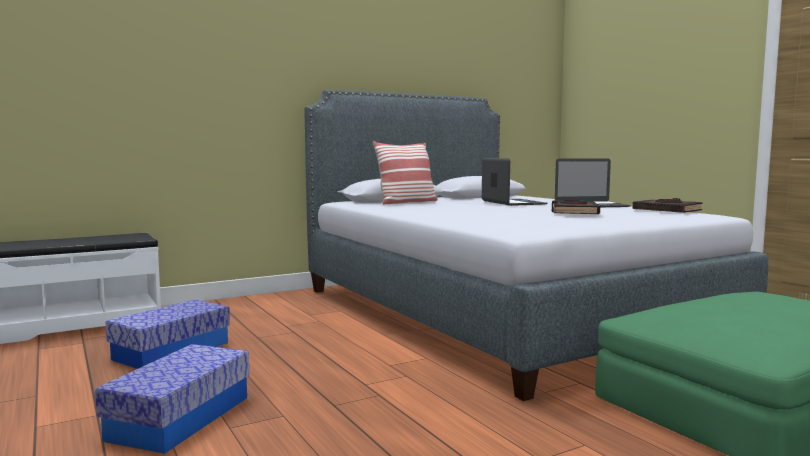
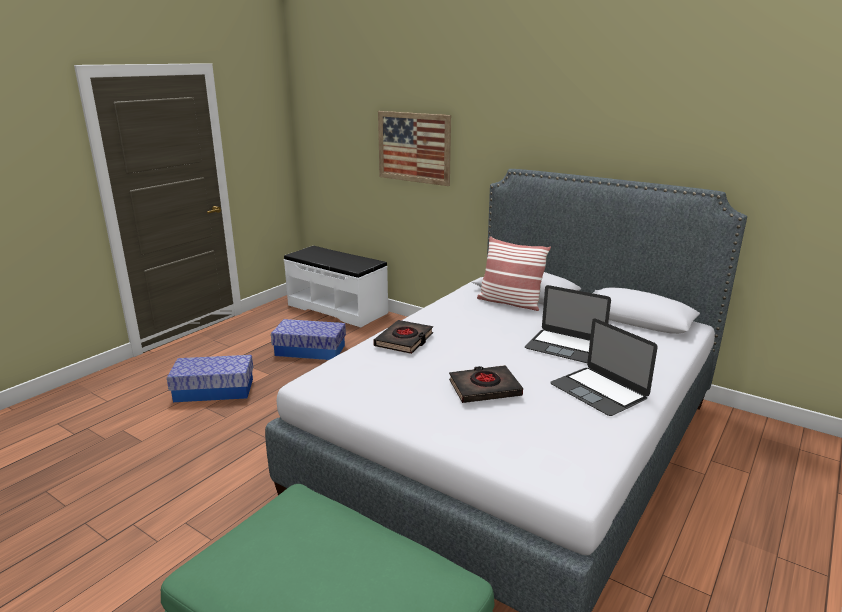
camera: 65 degrees right, 15 degrees up
(185, 74) = (414, 147): none -> picture
(513, 202) = (565, 346): laptop -> laptop turned 75 degrees clockwise
(667, 211) = (587, 445): black book -> black book (404, 340)

